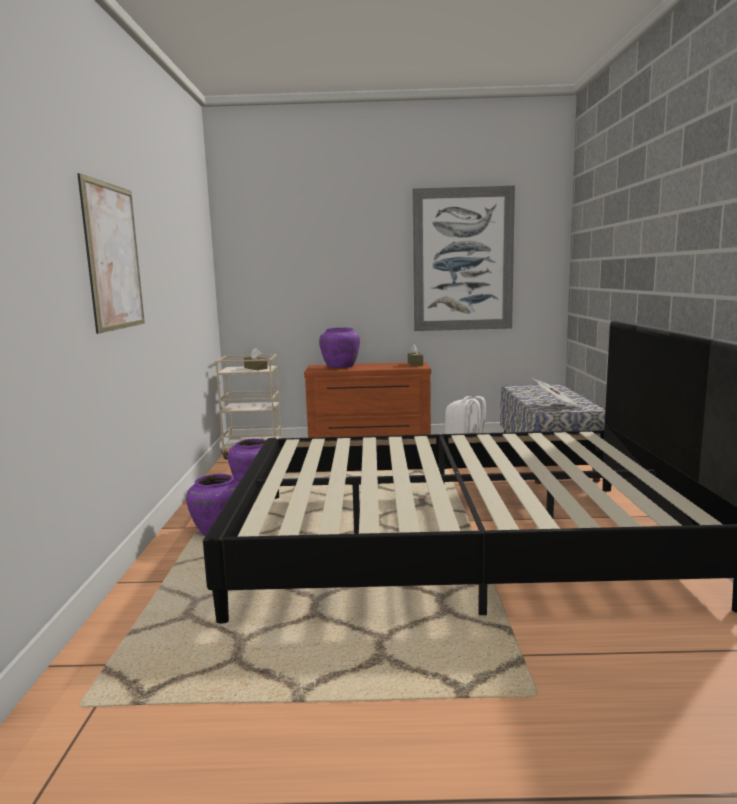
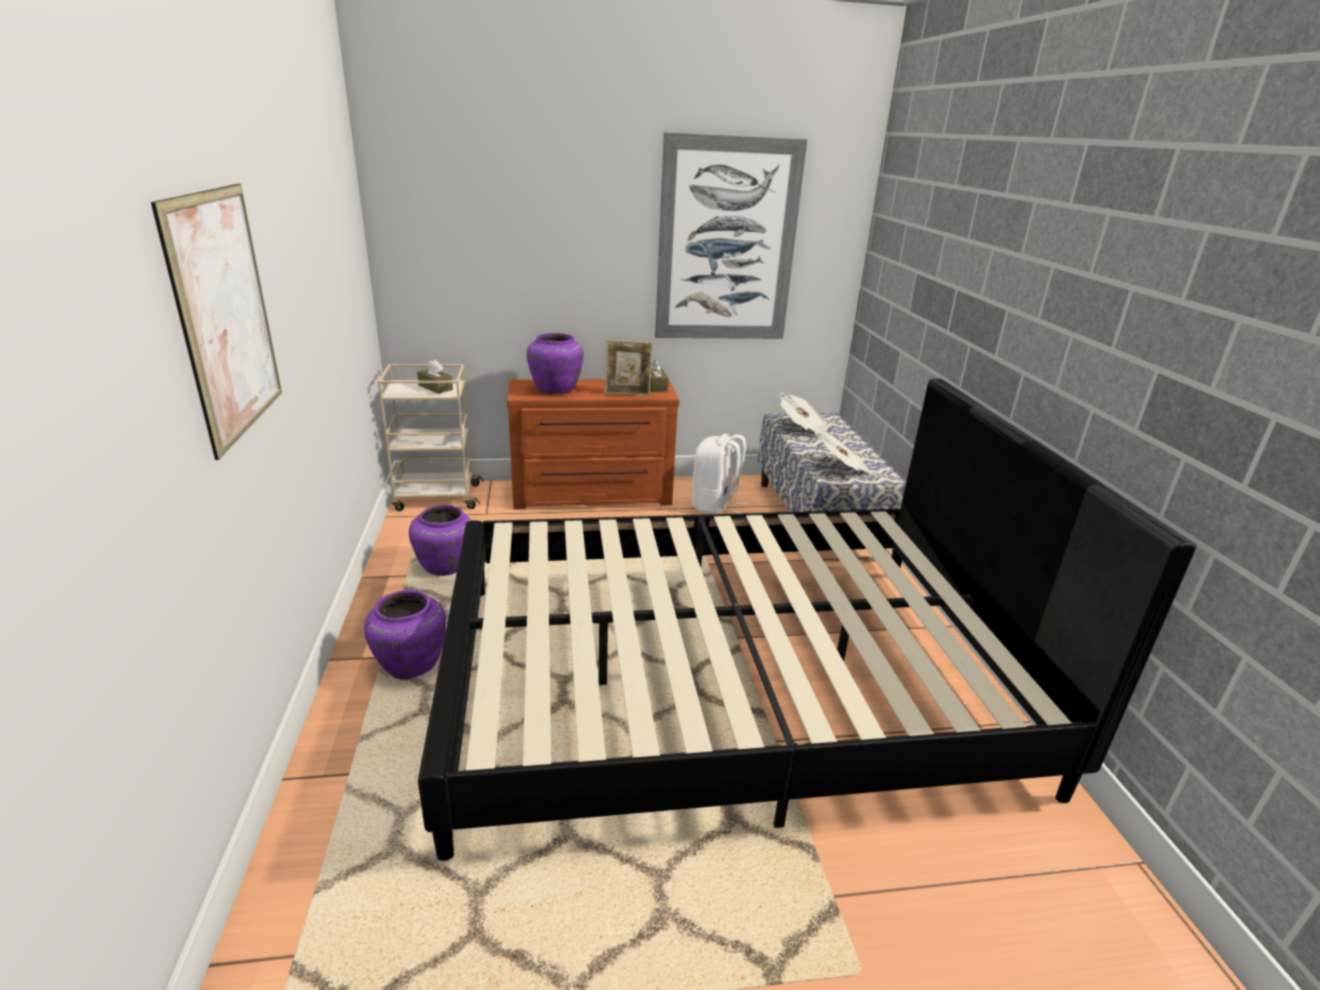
camera: 10 degrees left, 15 degrees up
(392, 367) = (627, 394): none -> picture frame
(530, 390) = (803, 428): none -> newspaper

